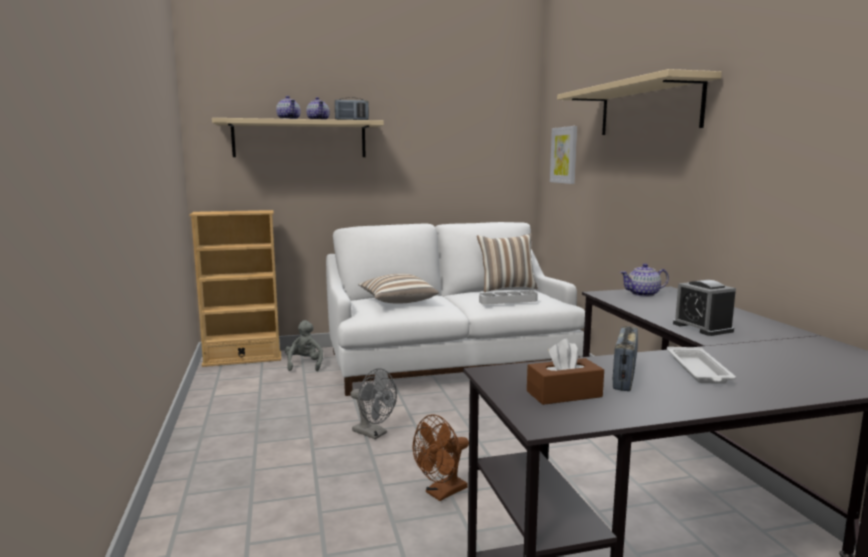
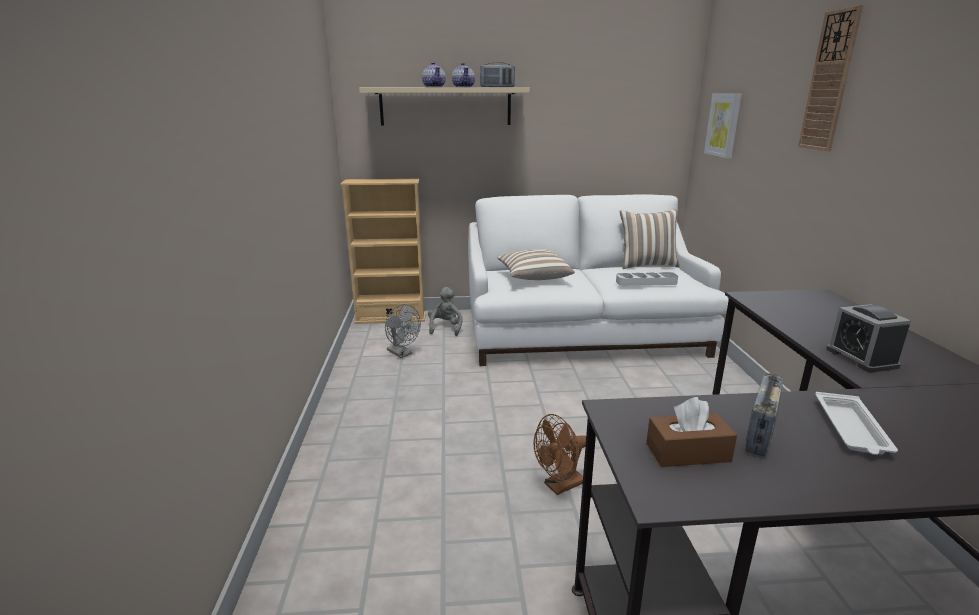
camera: 10 degrees right, 10 degrees up
(374, 433) = (502, 411): grey fan -> grey fan (402, 353)
(643, 294) = (795, 300): teapot -> none
(648, 108) = (830, 81): beige shelf -> wall clock

